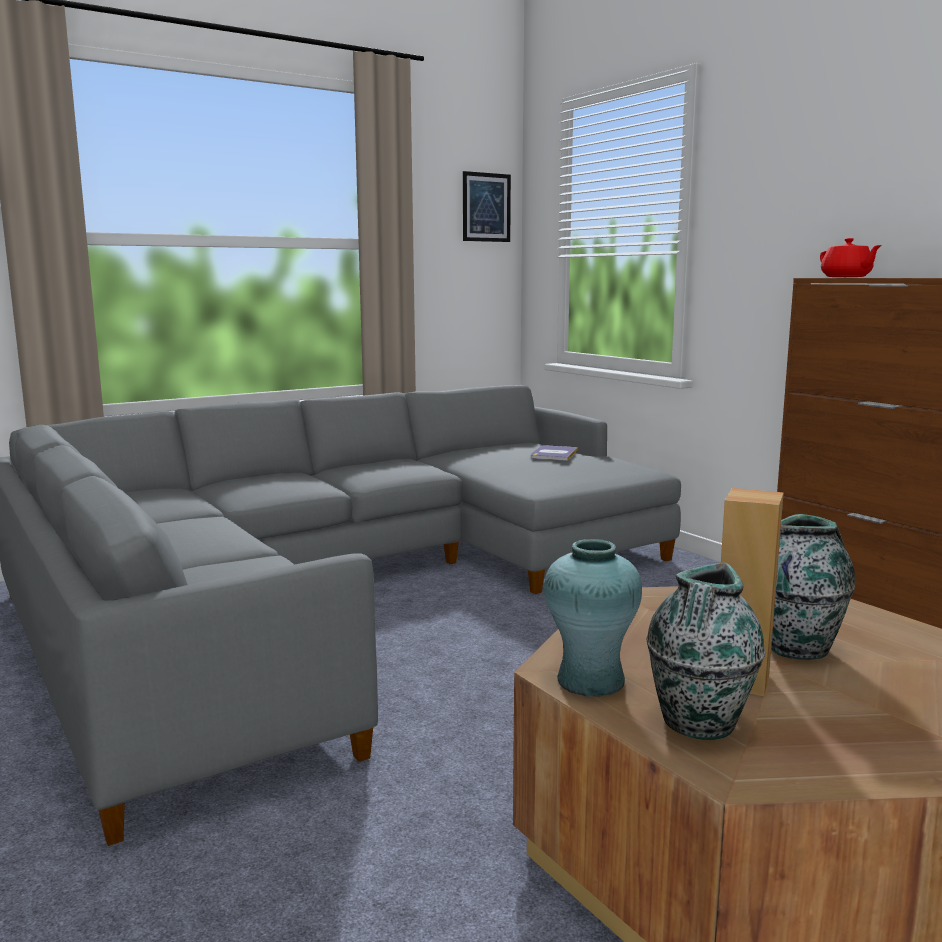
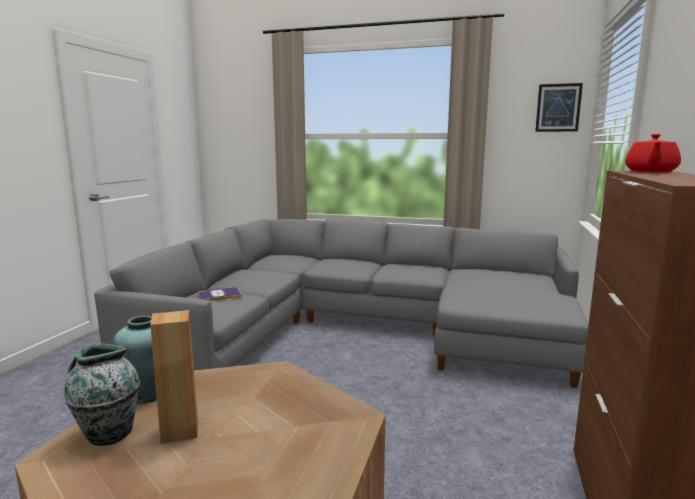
camera: 50 degrees right, 0 degrees up
(554, 454) = (519, 284): book -> book (219, 295)
(798, 648) = (249, 438): vase -> none

